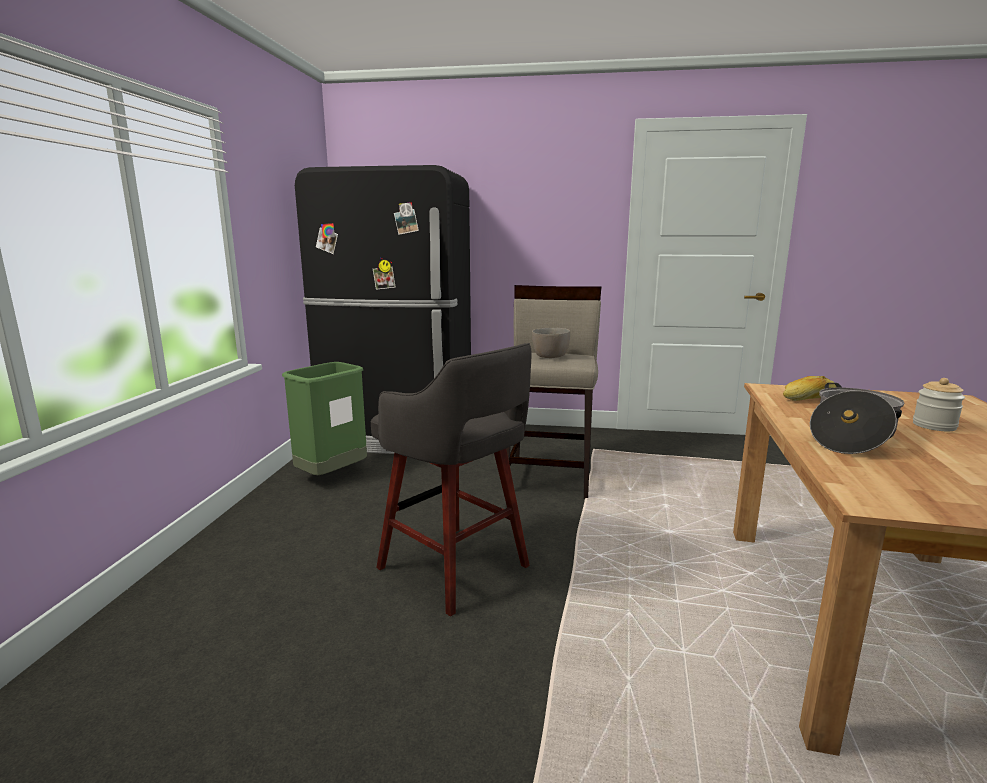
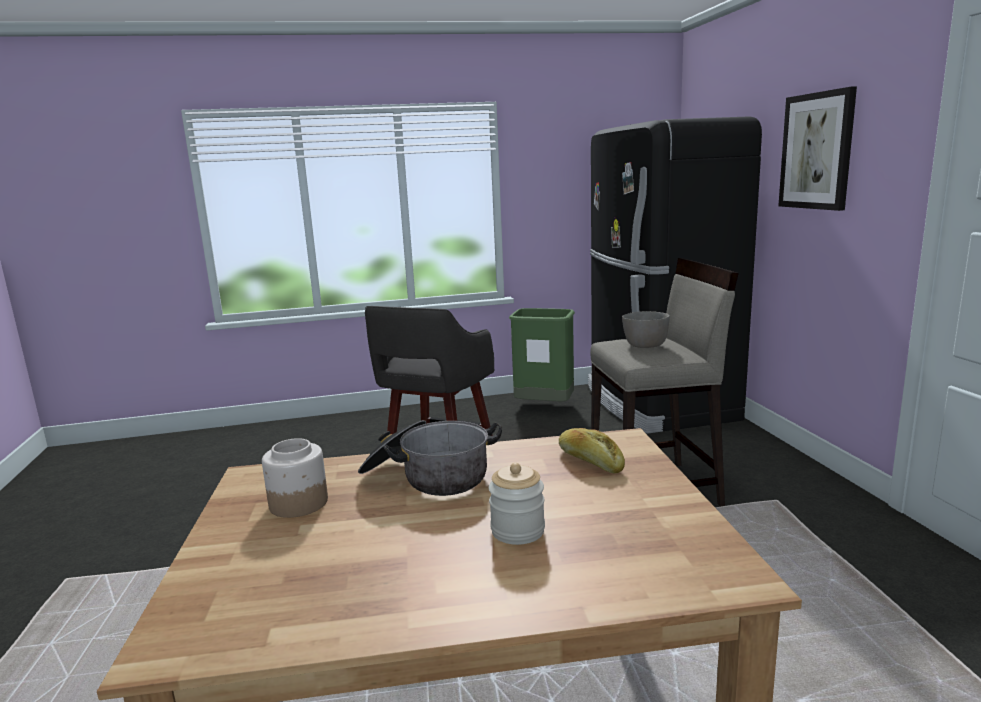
camera: 70 degrees right, 0 degrees up
(527, 205) = (817, 151): none -> picture
(928, 483) = (298, 503): none -> jar

